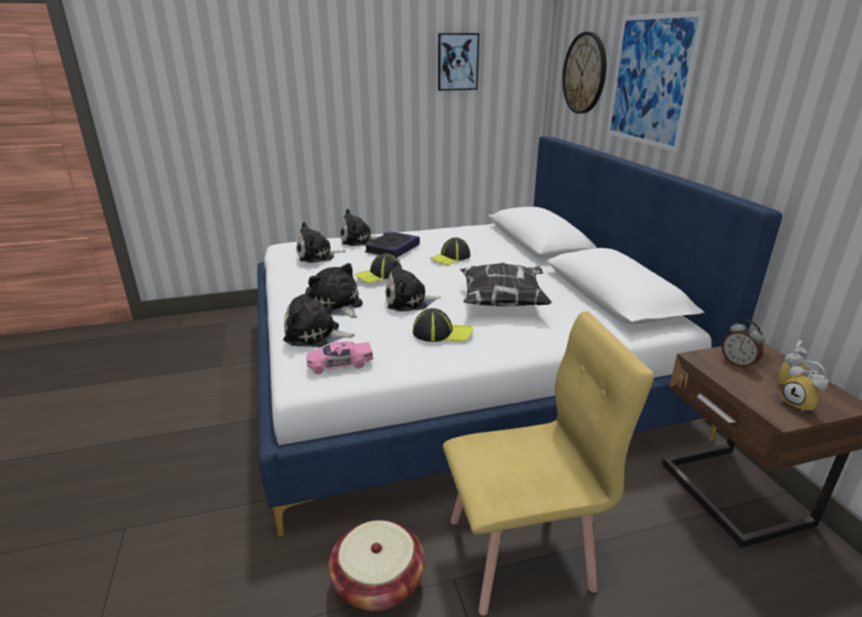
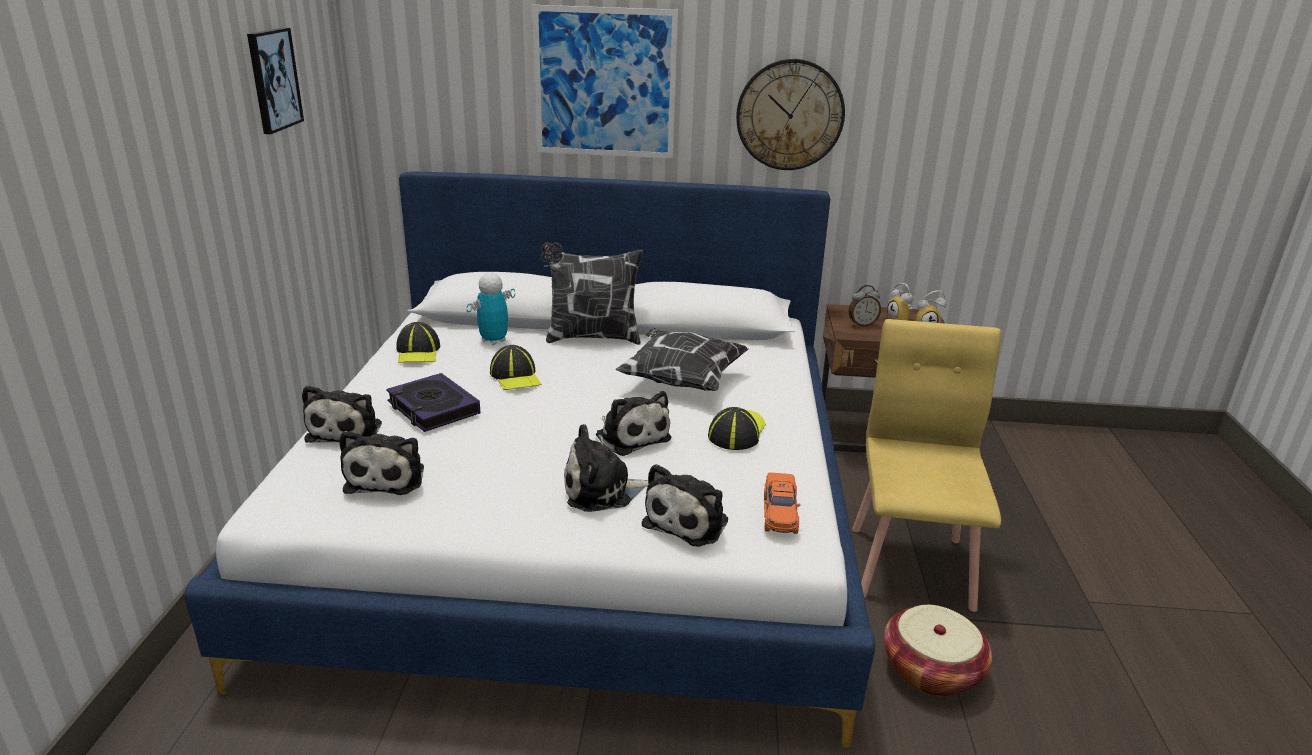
camera: 70 degrees left, 0 degrees up
(340, 364) = (780, 513): pink toy car -> orange toy car
(379, 274) = (530, 437): cap -> cap (418, 352)
(409, 301) = (631, 436): plush toy -> plush toy turned 45 degrees counterclockwise
(493, 244) = (493, 341): none -> toy robot
(536, 266) = (591, 337): none -> pillow
(584, 73) = (457, 77): wall clock -> wall clock (790, 115)

